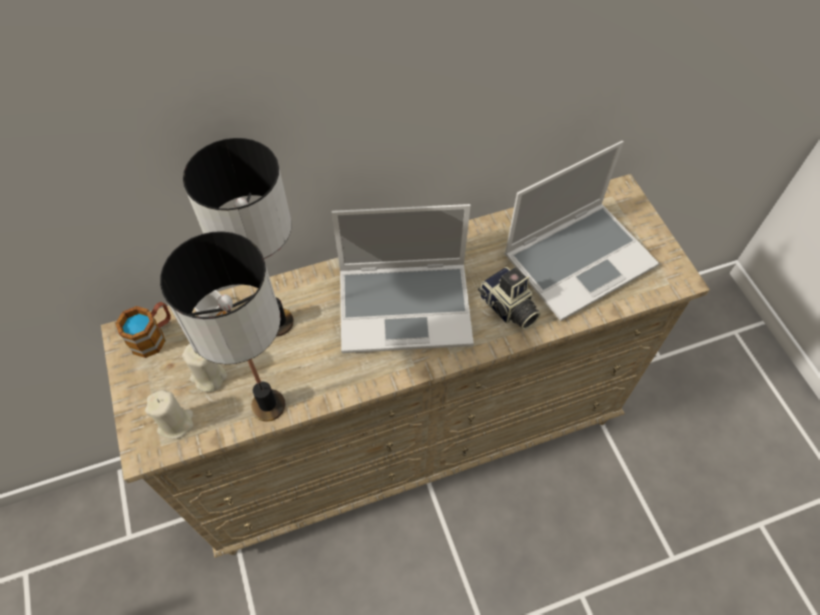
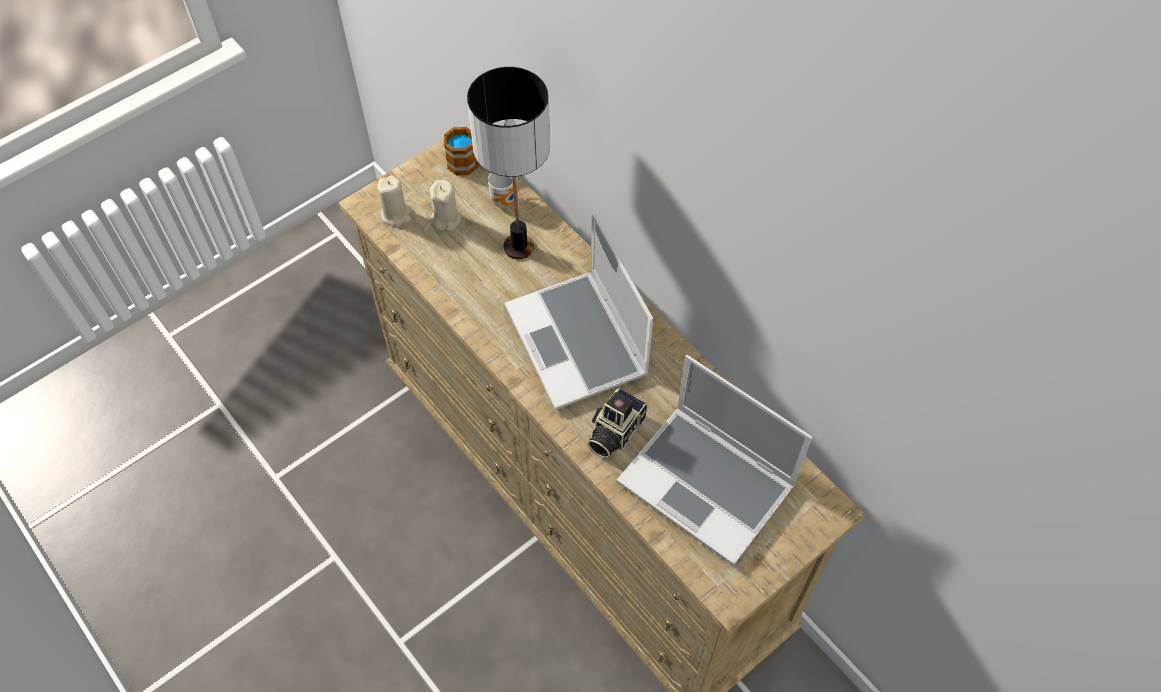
camera: 70 degrees right, 0 degrees up
(269, 405) = (435, 272): table lamp -> none

